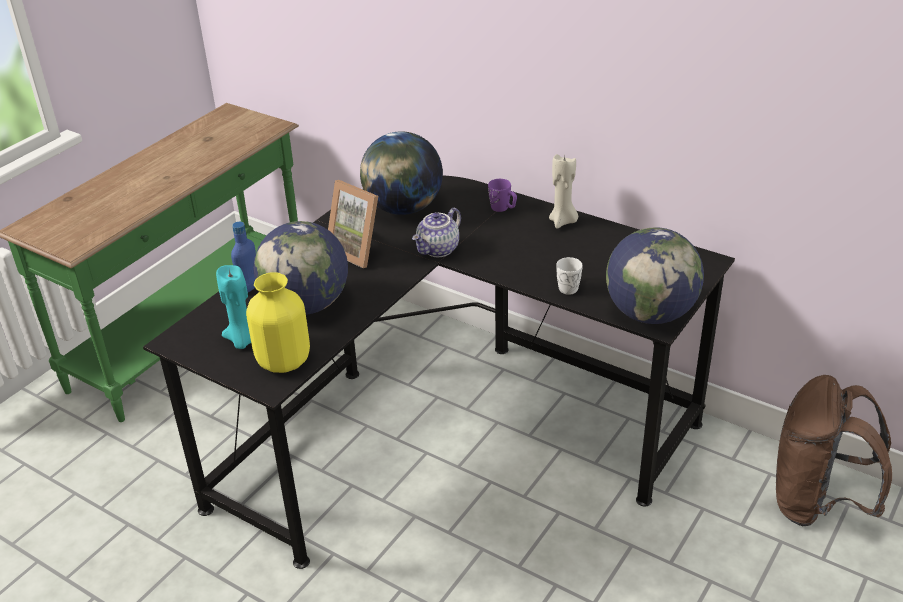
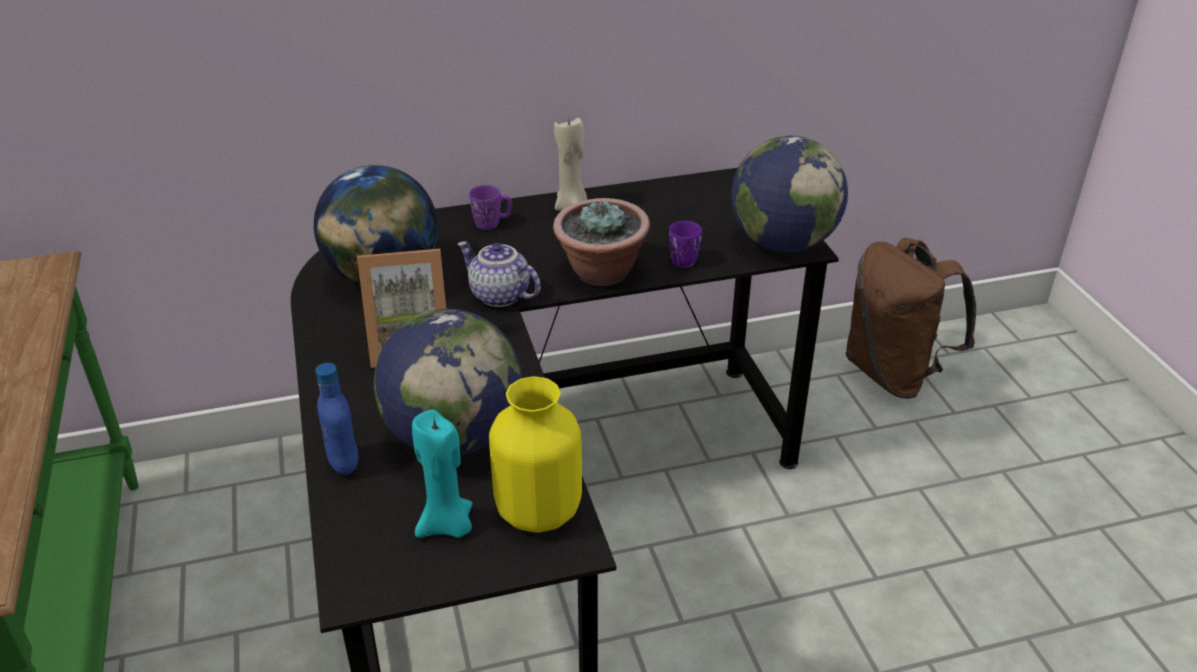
camera: 50 degrees left, 0 degrees up
(438, 250) = (498, 296): teapot -> teapot turned 135 degrees clockwise
(511, 268) = (601, 273): none -> potted plant
(569, 286) = (680, 259): white mug -> purple mug

